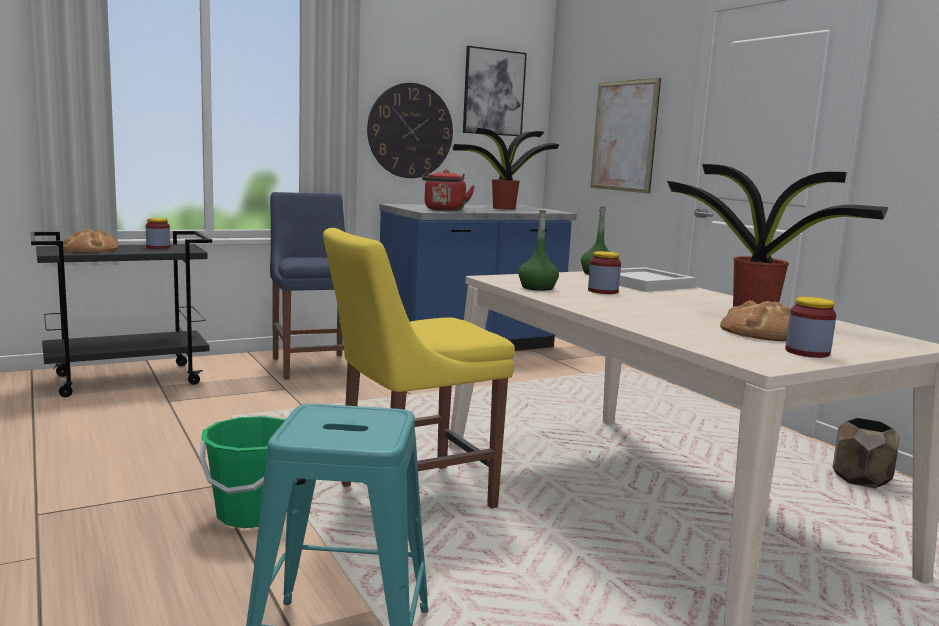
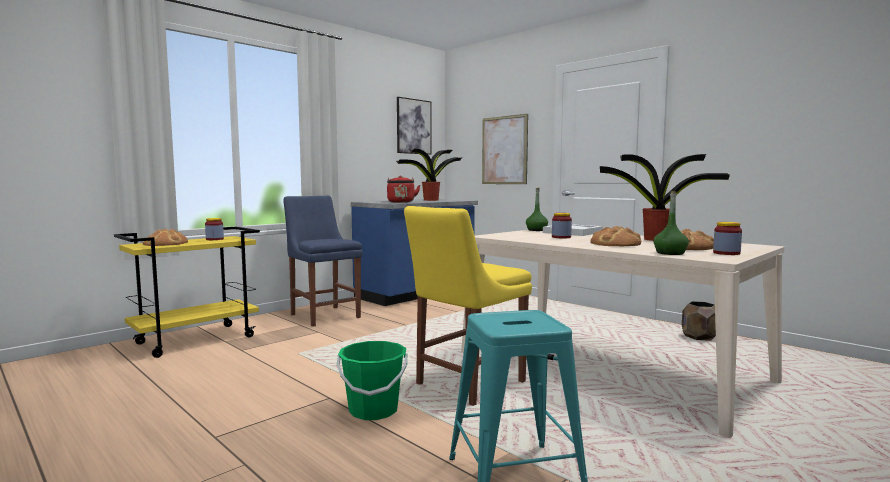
camera: 15 degrees left, 5 degrees down
(129, 379) = (196, 340): black cart -> yellow cart
(410, 131) = (366, 152): wall clock -> none
(537, 288) = (523, 238): green bottle -> green bottle (670, 253)
(660, 313) = (615, 243): none -> bread

